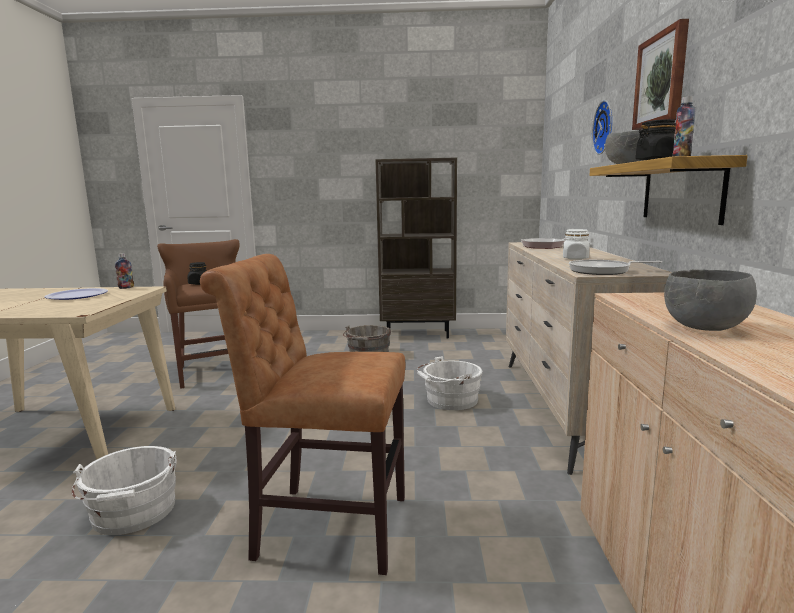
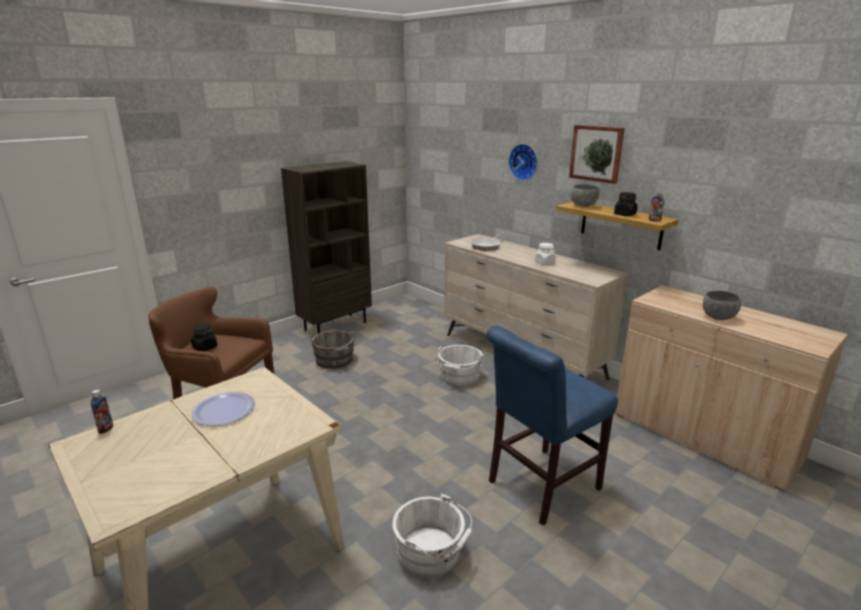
camera: 45 degrees left, 10 degrees up
(126, 288) = (232, 382): bottle -> bottle (106, 429)
(324, 526) = (539, 487): brown chair -> blue chair
(603, 271) = (593, 276): frying pan -> none

